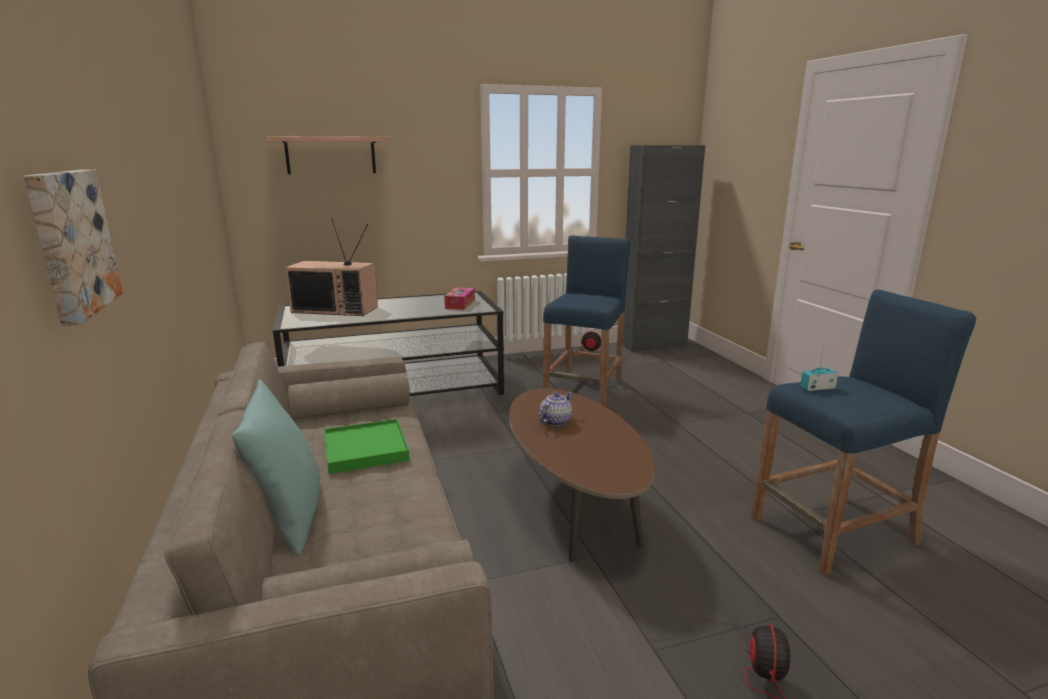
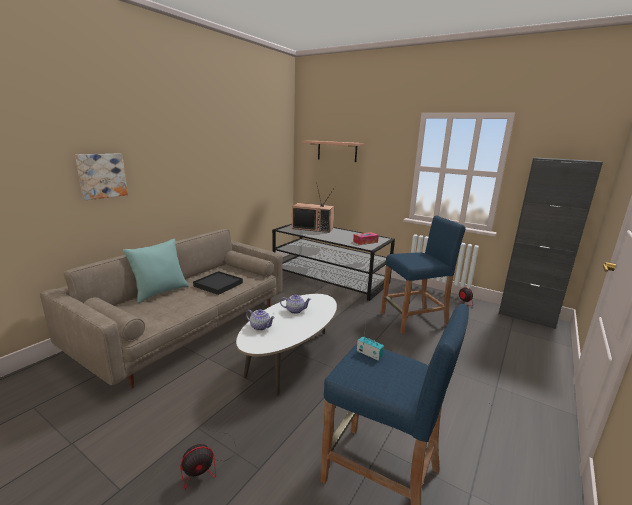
camera: 50 degrees right, 0 degrees up
(337, 309) = (313, 228): television -> television turned 45 degrees counterclockwise
(365, 449) = (218, 284): green tray -> black tray
(572, 459) = (260, 327): none -> teapot
(572, 505) = (291, 360): brown coffee table -> white coffee table

